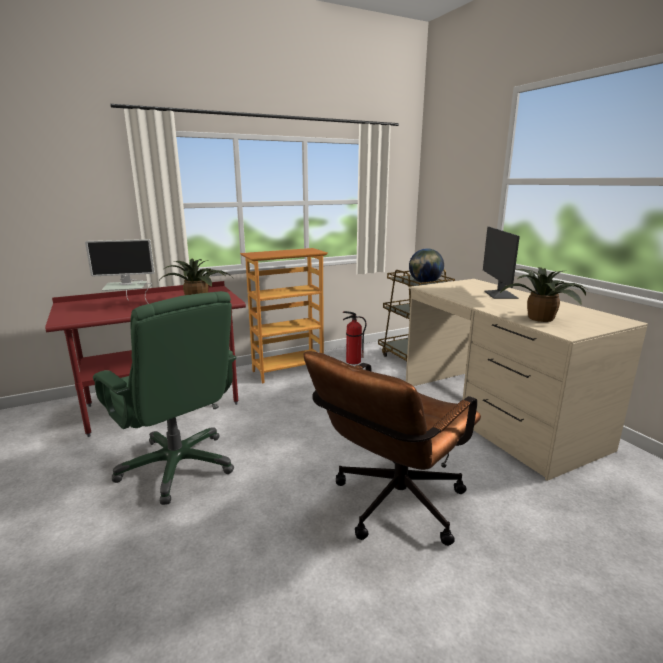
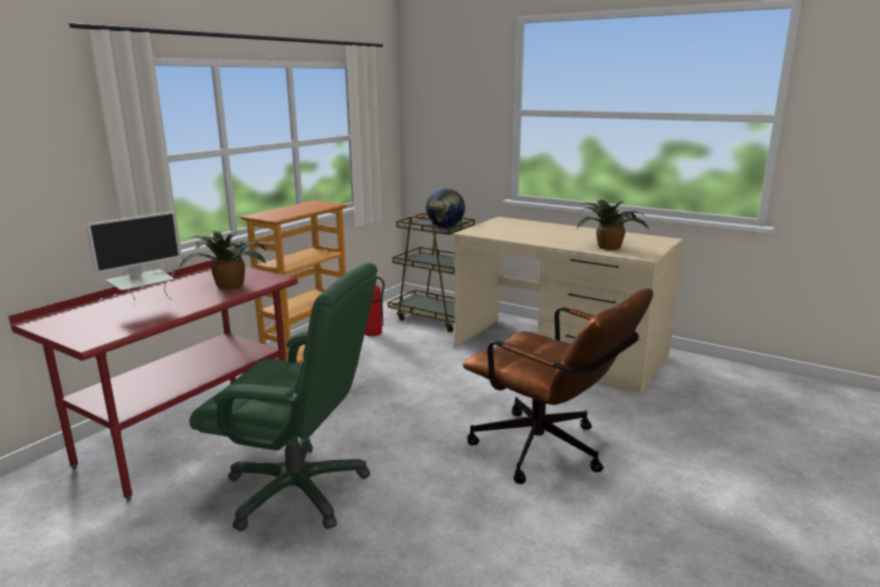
camera: 30 degrees left, 0 degrees up
(391, 507) = (548, 452): brown office chair -> brown office chair turned 60 degrees counterclockwise
(499, 295) = (546, 230): monitor -> none

